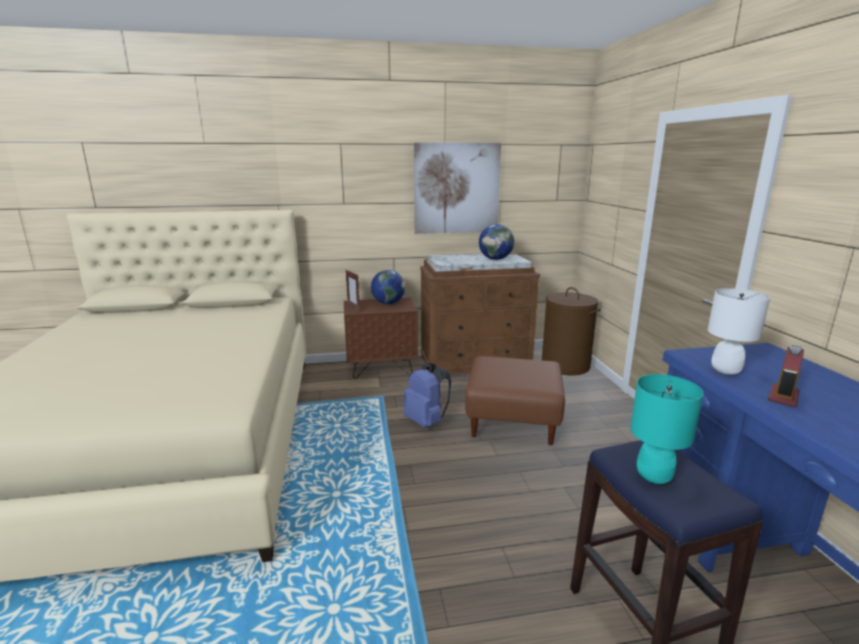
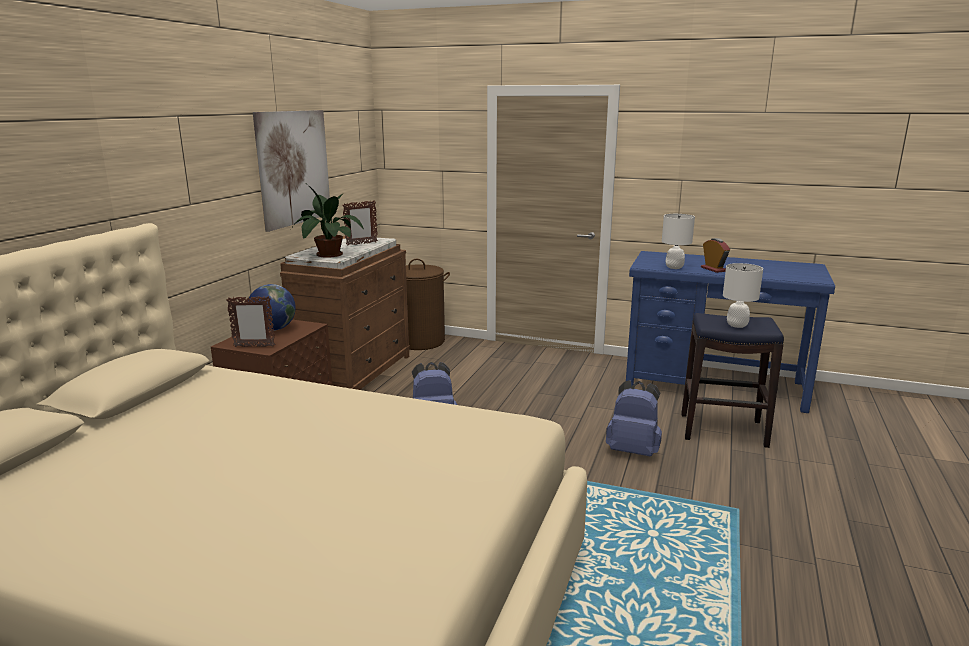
camera: 60 degrees left, 0 degrees up
(449, 259) = (327, 254): none -> potted plant
(495, 259) = (361, 244): globe -> picture frame
(498, 549) = (633, 450): none -> blue backpack
(513, 421) = (481, 391): brown ottoman -> none
(652, 476) = (736, 326): turquoise table lamp -> white table lamp

